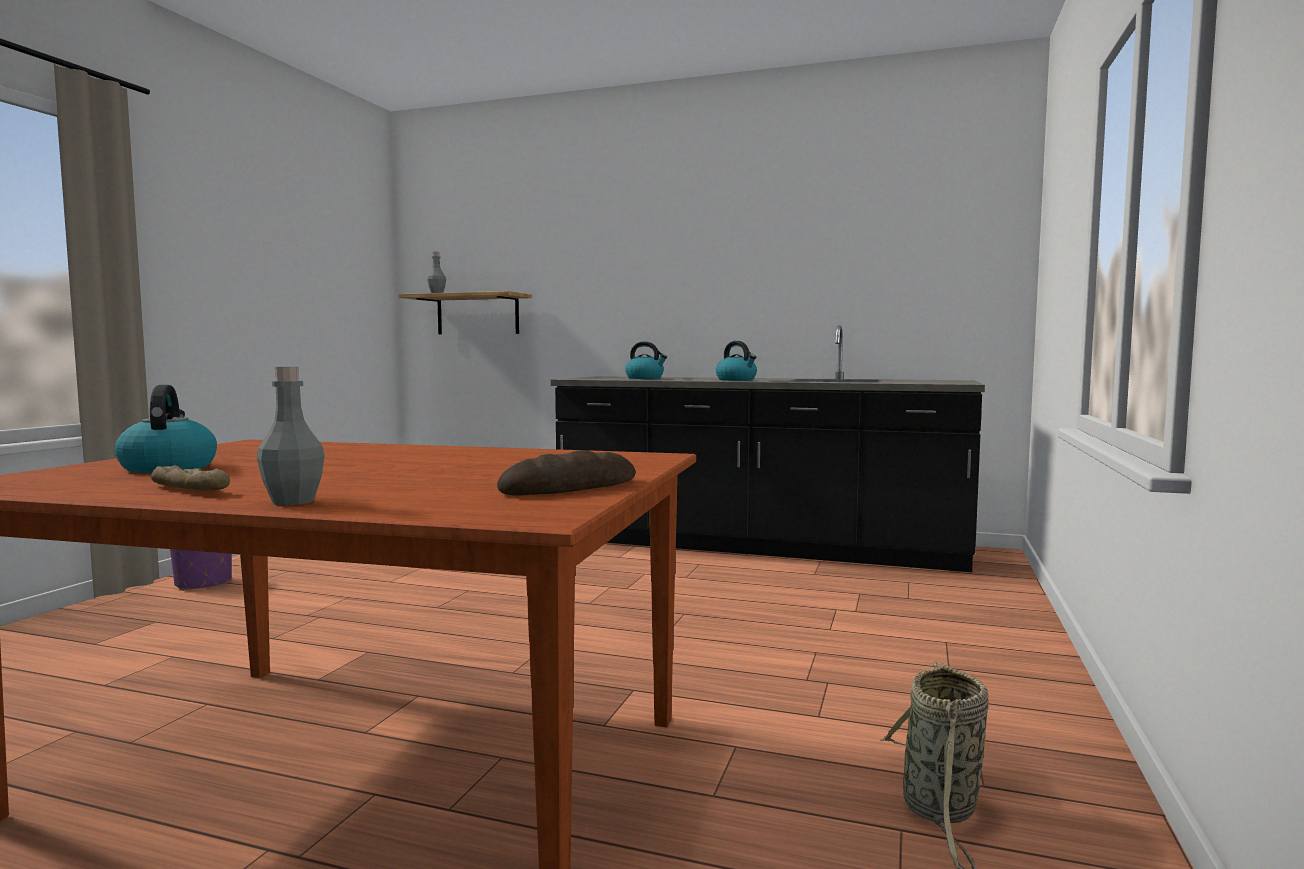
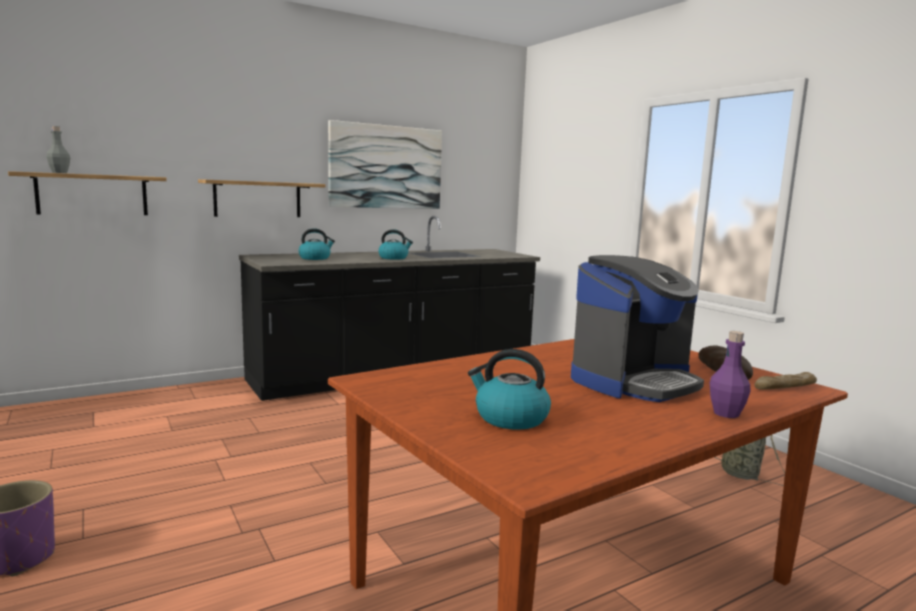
camera: 50 degrees left, 5 degrees up
(190, 490) = (650, 426): bread -> bread (785, 388)
(293, 501) = (726, 413): grey bottle -> purple bottle
(398, 474) = (633, 381): none -> coffee machine
(621, 313) = (258, 199): none -> shelf
(783, 262) = (386, 167): none -> picture

